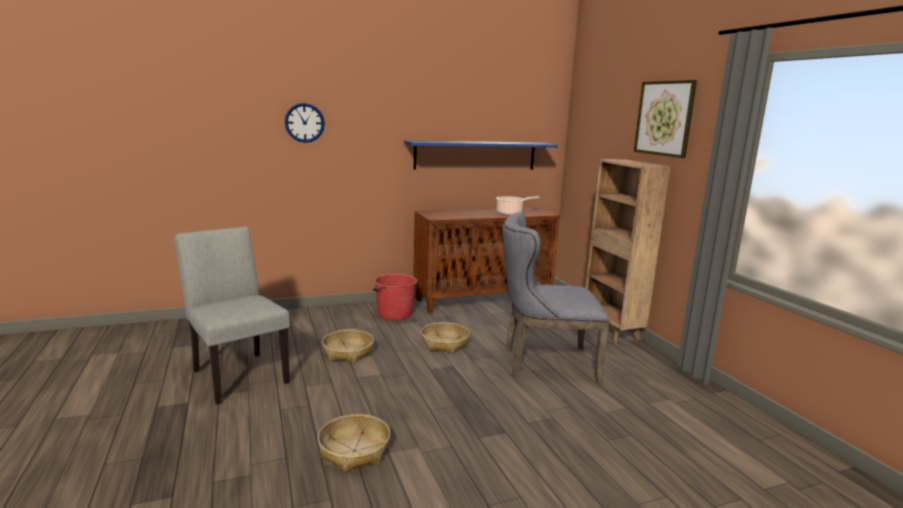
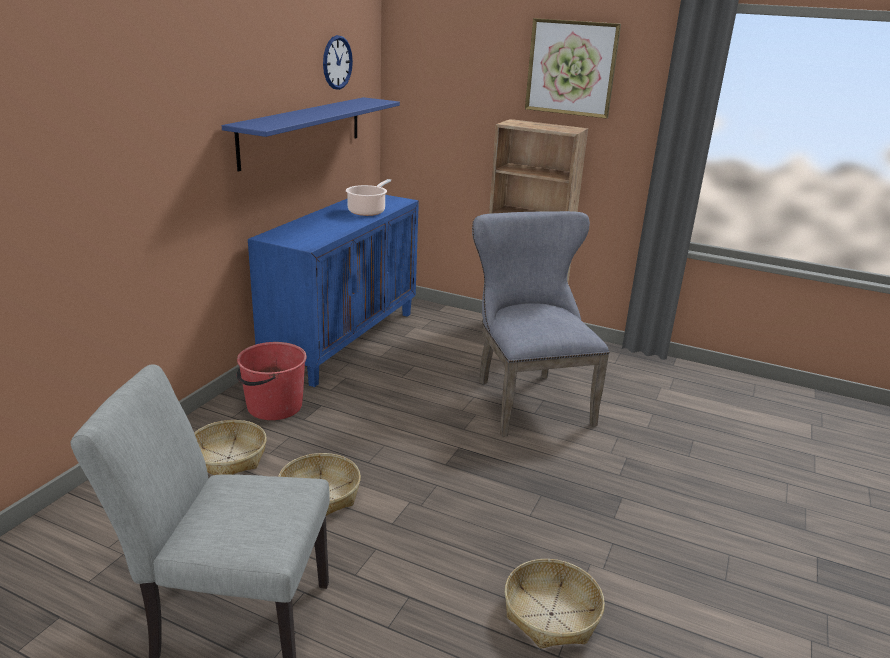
camera: 45 degrees left, 10 degrees up
(304, 122) = (77, 120): wall clock -> wall clock (337, 62)
(445, 344) = (404, 422): basket -> basket (229, 458)
(483, 300) = (343, 340): brown cabinet -> blue cabinet
(543, 363) = (527, 398): grey chair -> grey chair turned 120 degrees clockwise

